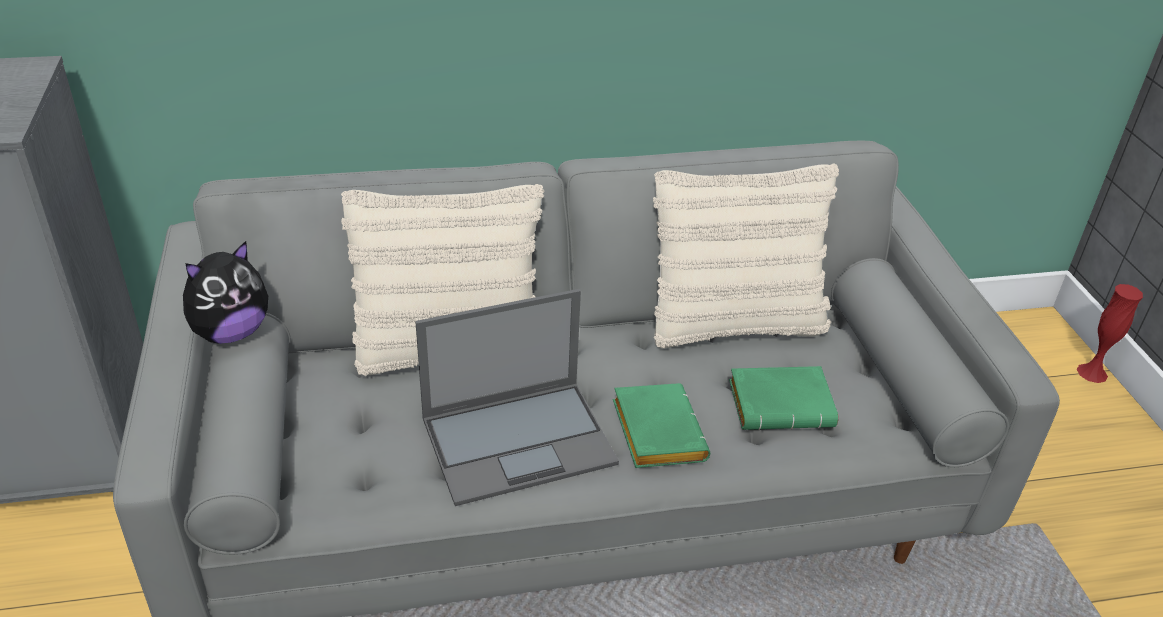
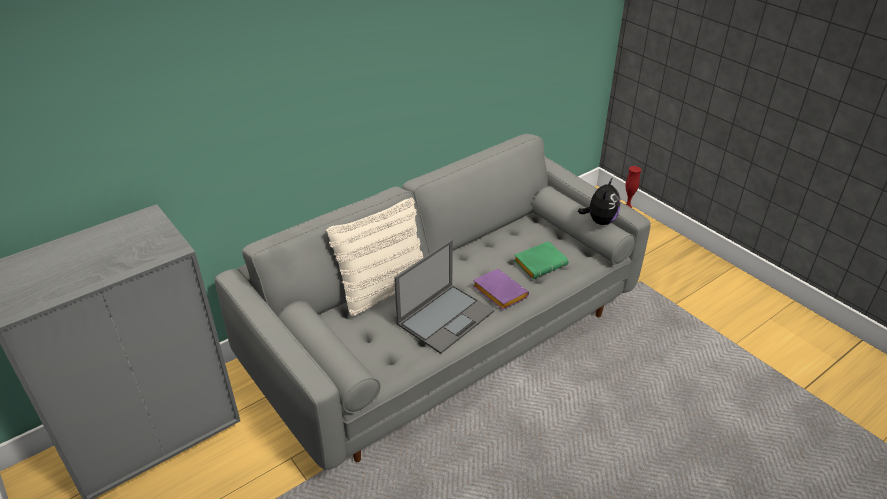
camera: 25 degrees left, 0 degrees up
(231, 333) = (295, 315): plush toy -> plush toy (599, 221)
(654, 431) = (498, 292): green book -> purple book
(733, 325) = (497, 236): beige pillow -> none

